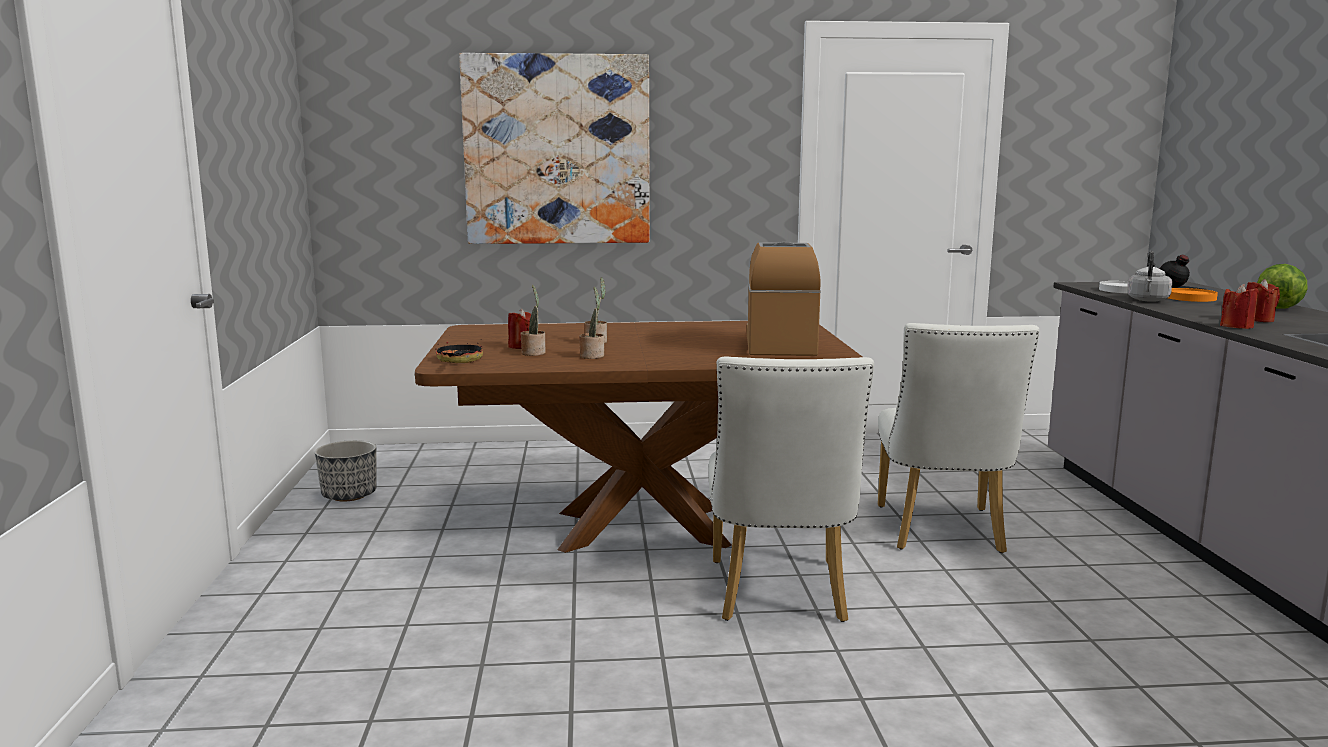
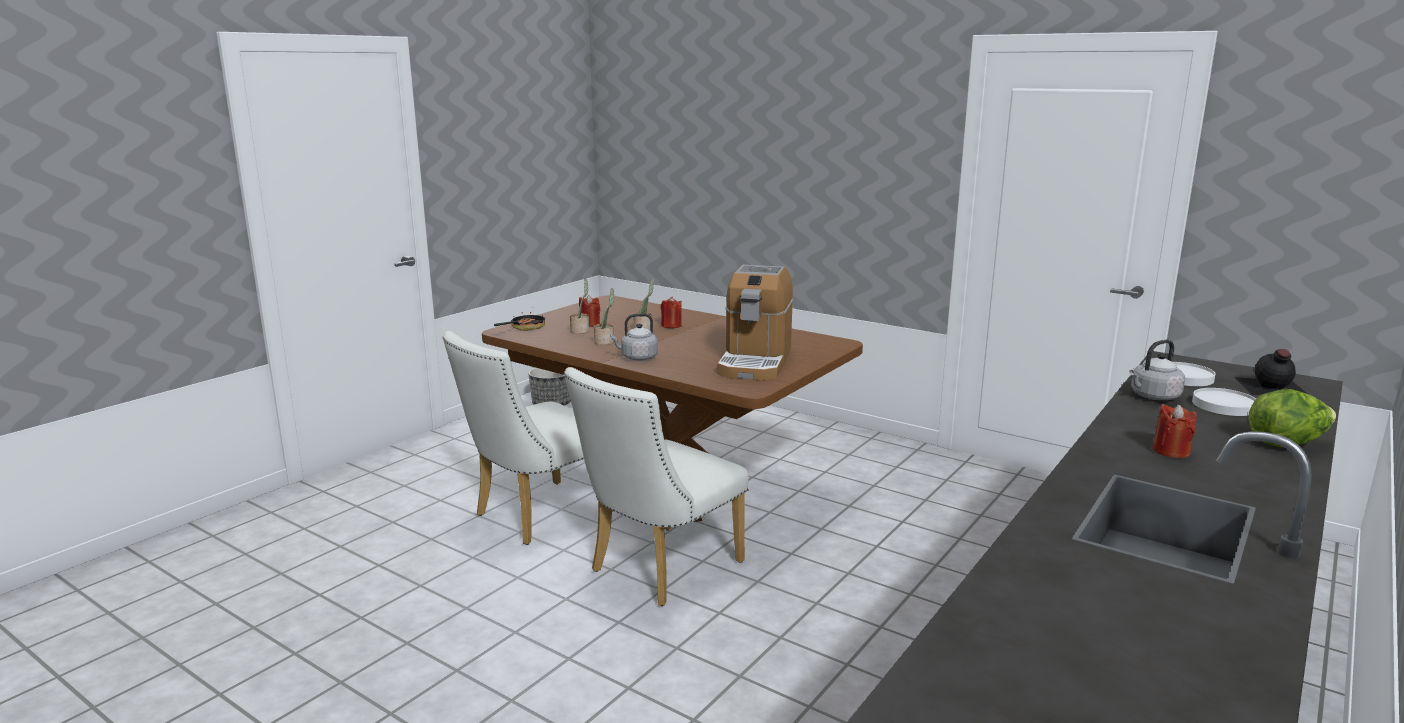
camera: 40 degrees right, 5 degrees up
(557, 150) = (752, 154): picture -> none
(668, 360) = (637, 358): none -> grey kettle
(780, 344) = (755, 362): coffee machine -> coffee machine turned 150 degrees clockwise
(942, 533) = (880, 574): white chair -> white chair (535, 516)
(1190, 298) = (1224, 405): orange plate -> white plate
(1236, 326) = (1101, 452): red candle -> red candle (671, 326)

